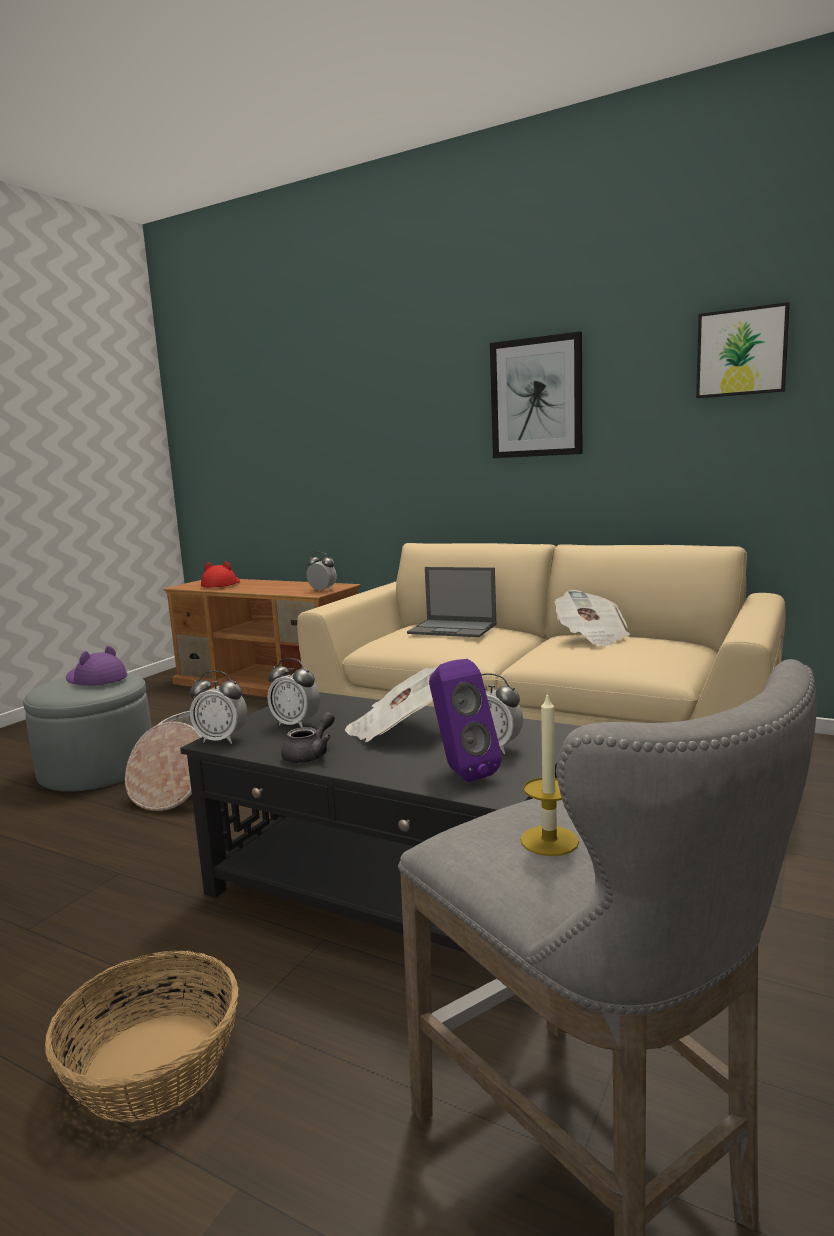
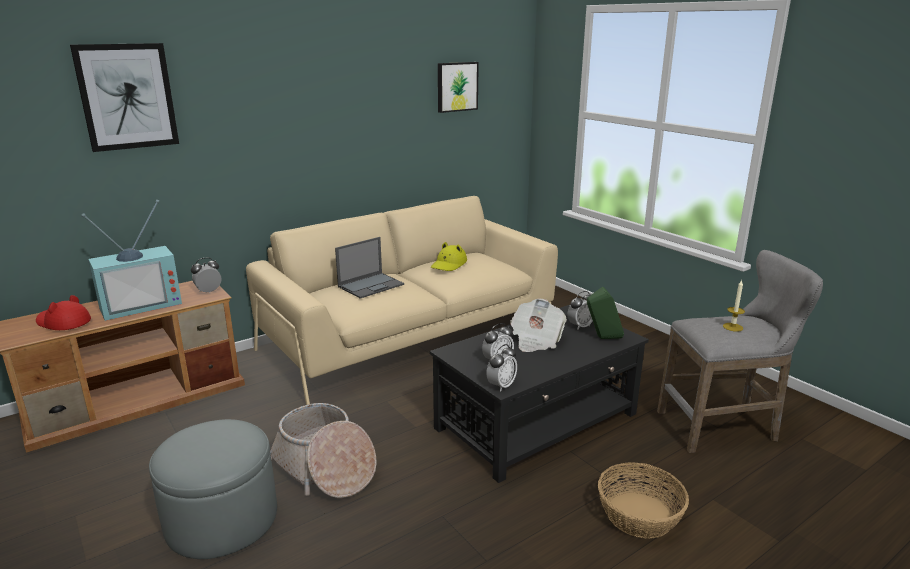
camera: 65 degrees left, 10 degrees up
(95, 679) = (211, 438): purple hat -> none
(273, 587) = (141, 304): none -> television
(310, 755) = (550, 365): grey teapot -> none
(461, 772) = (602, 338): purple speaker -> green speaker
(536, 398) = (347, 111): picture -> picture (127, 97)
(591, 637) = (449, 264): newspaper -> yellow hat

